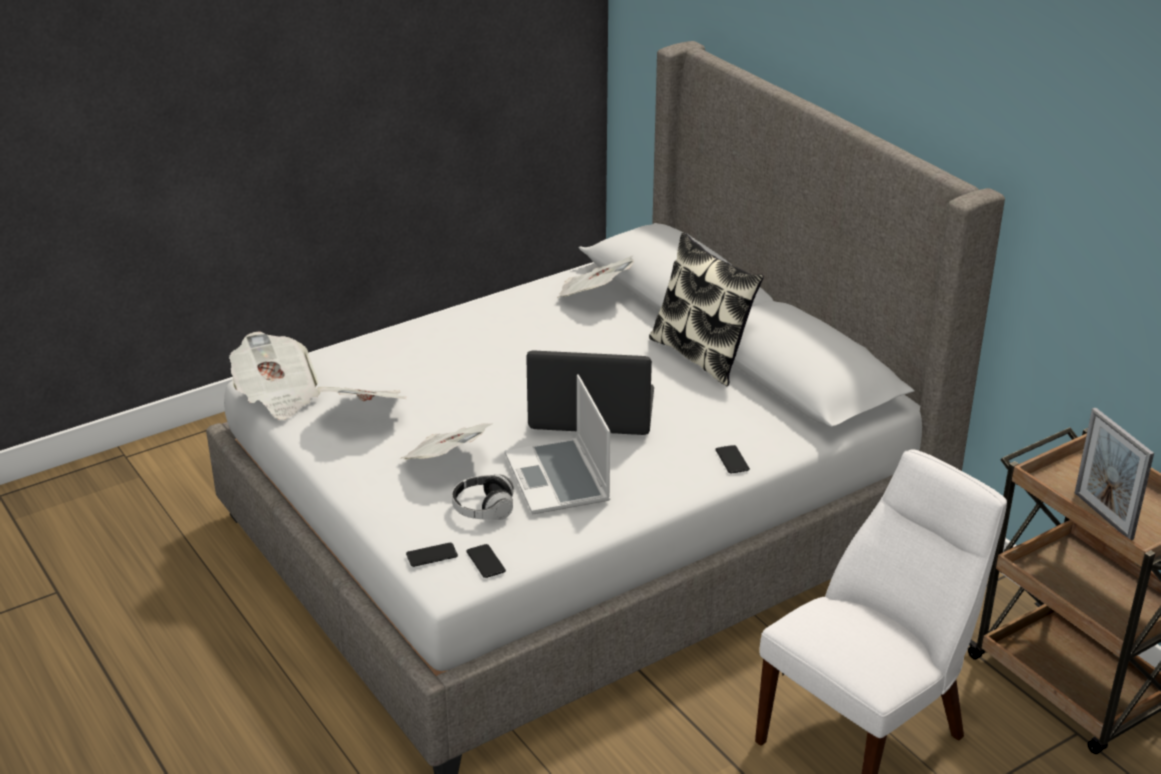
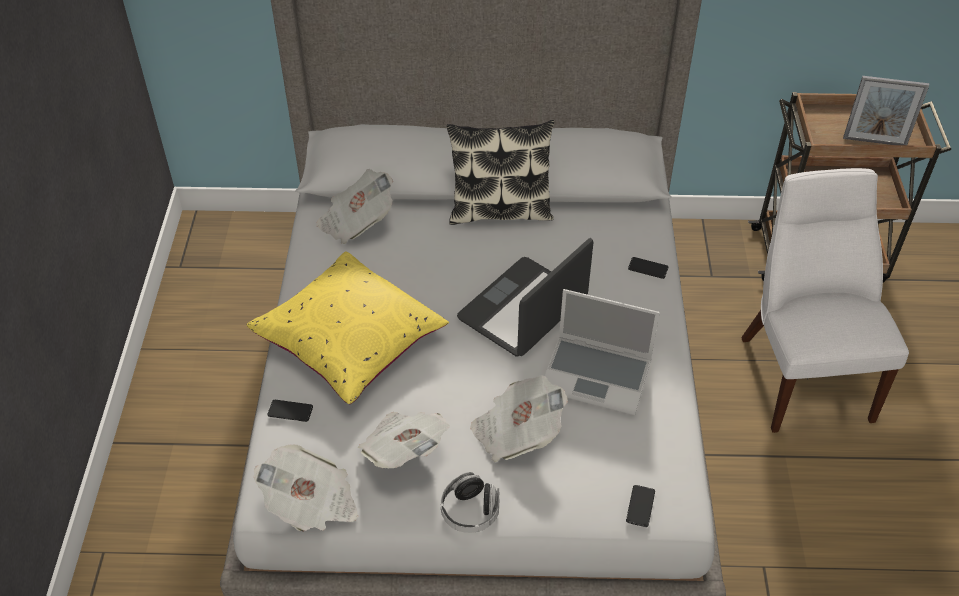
camera: 55 degrees left, 15 degrees up
(457, 346) = (350, 340): none -> yellow pillow
(483, 509) = (602, 442): headphones -> headphones (470, 511)
(485, 562) = (672, 475): phone -> phone (290, 411)

